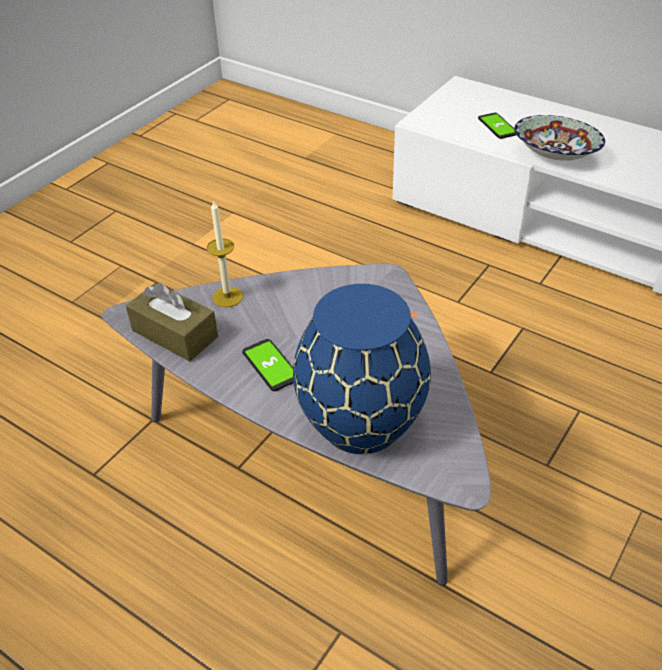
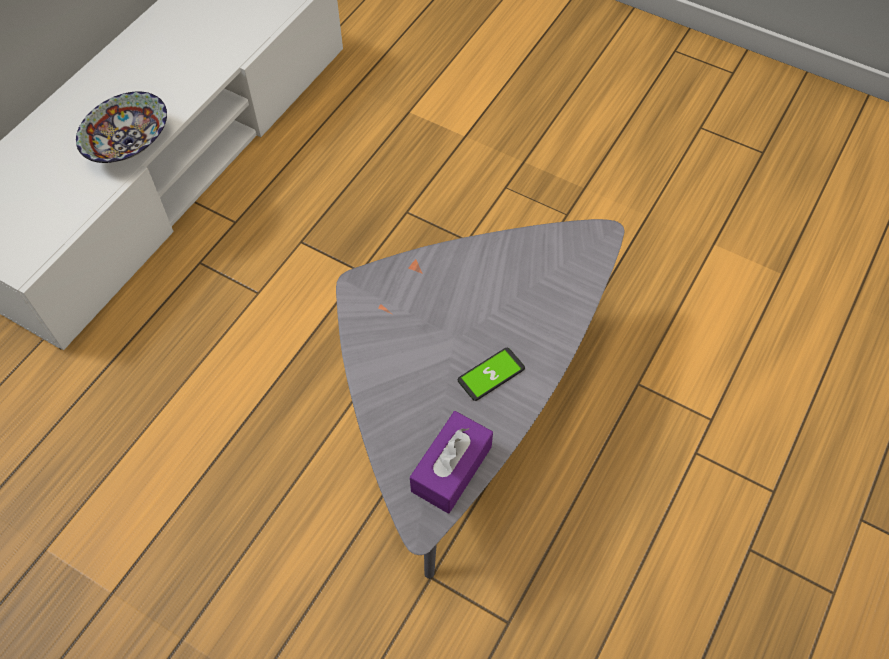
camera: 95 degrees left, 15 degrees up
(175, 334) = (451, 469): brown tissue box -> purple tissue box
(227, 297) = (392, 426): candle -> none
(362, 424) = (554, 299): blue vase -> none
(497, 126) = (53, 189): phone -> none

